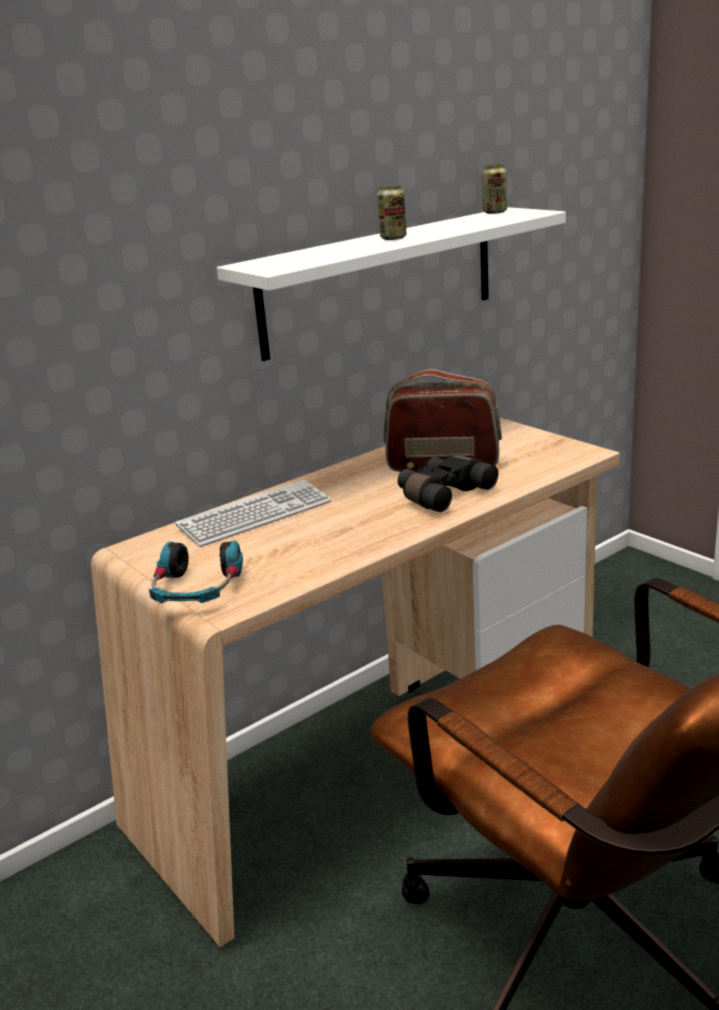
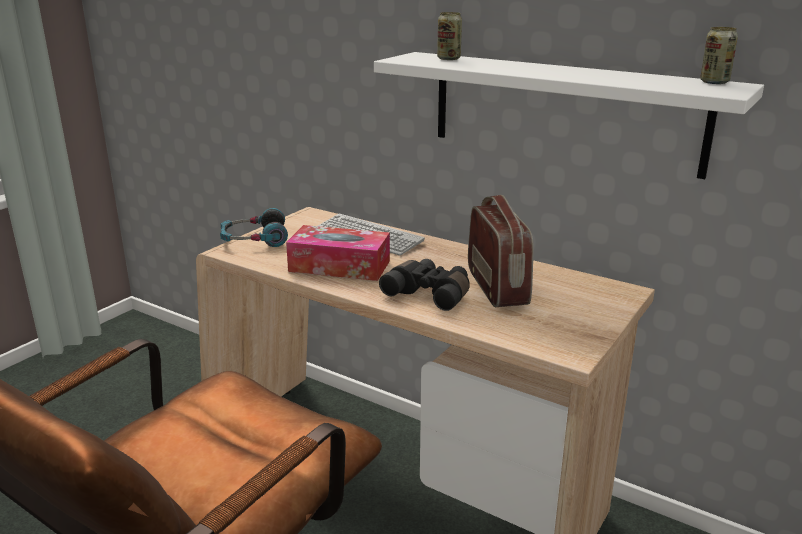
camera: 70 degrees right, 0 degrees up
(337, 536) = (339, 266): none -> tissue box
(393, 238) = (538, 69): can -> can (448, 58)

